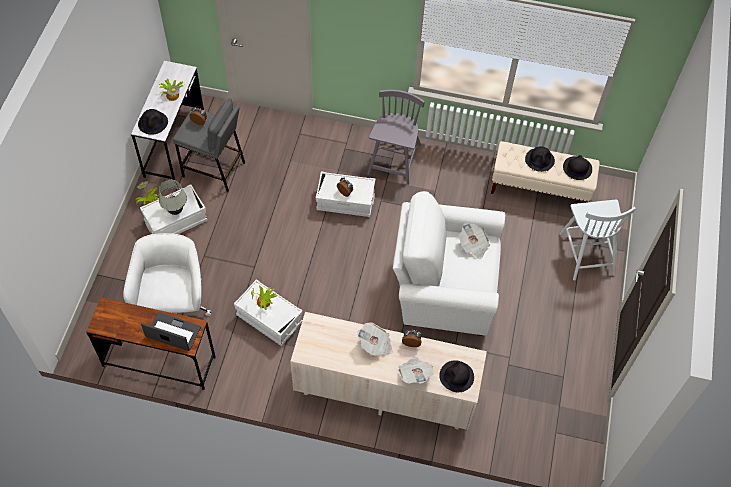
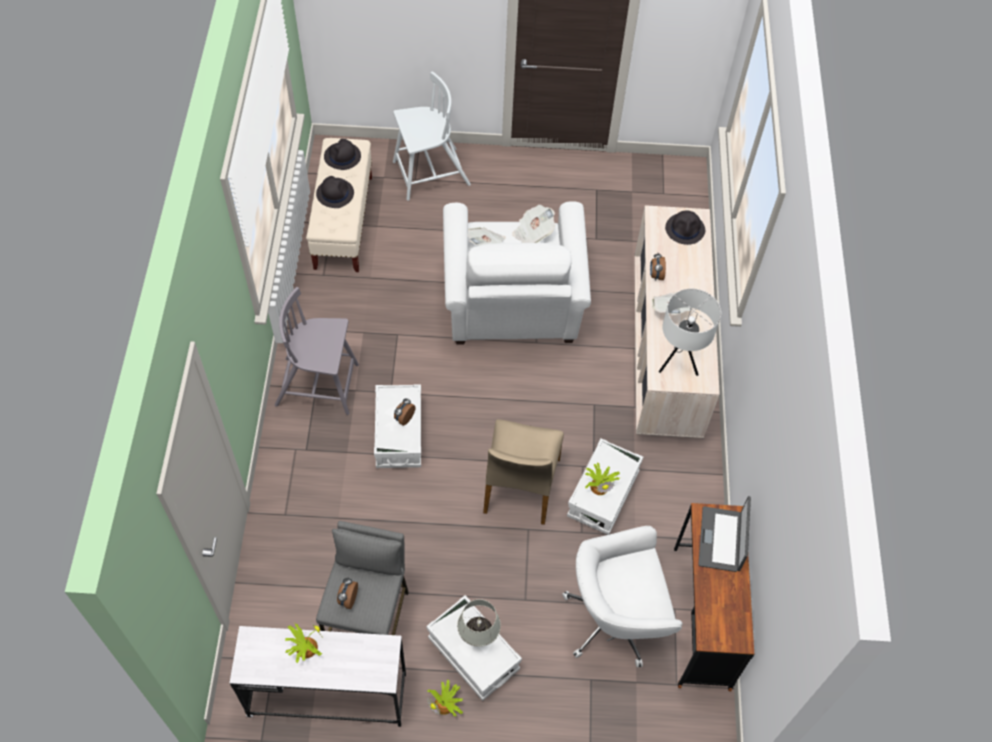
camera: 100 degrees left, 0 degrees up
(153, 123) = (368, 663): black hat -> none
(288, 268) = (520, 486): none -> beige chair
(324, 339) = (678, 362): none -> white table lamp
(415, 374) = (695, 267): newspaper -> newspaper (533, 232)

